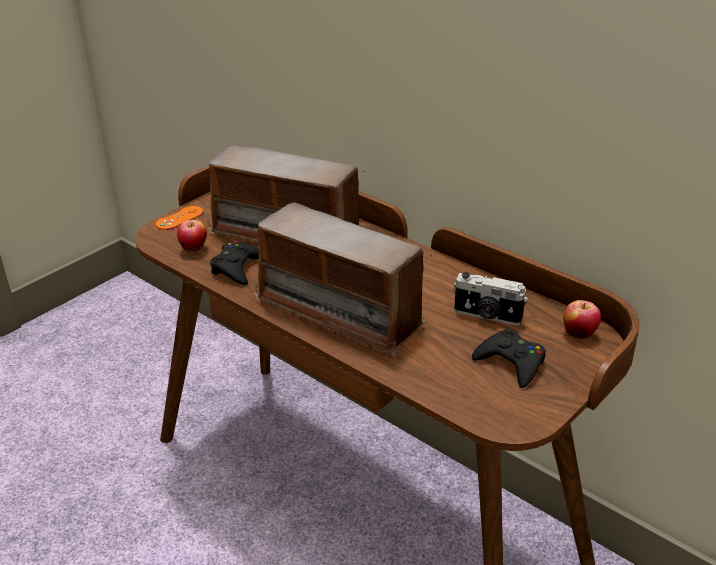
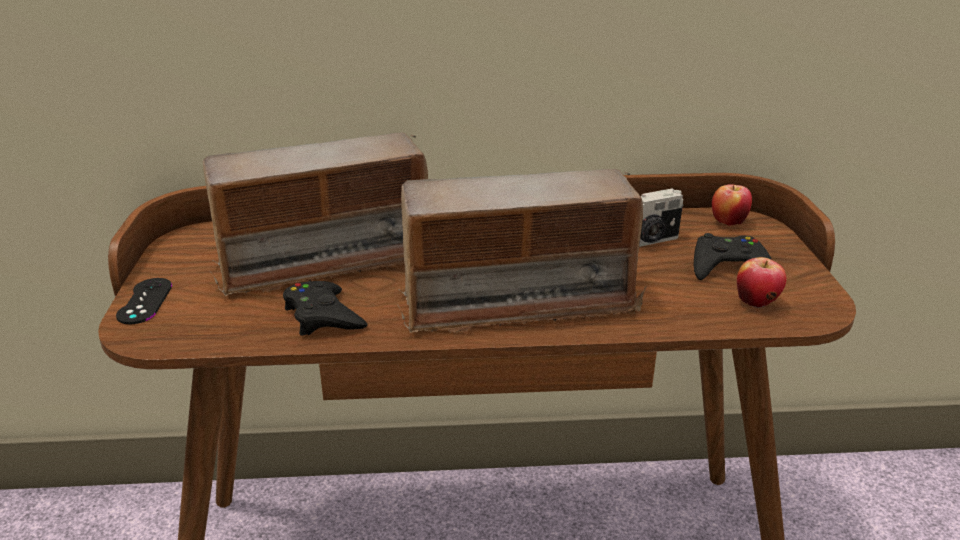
camera: 45 degrees left, 5 degrees down
(179, 218) = (145, 301): orange game controller -> black game controller
(194, 249) = (228, 323): apple -> apple (756, 303)

